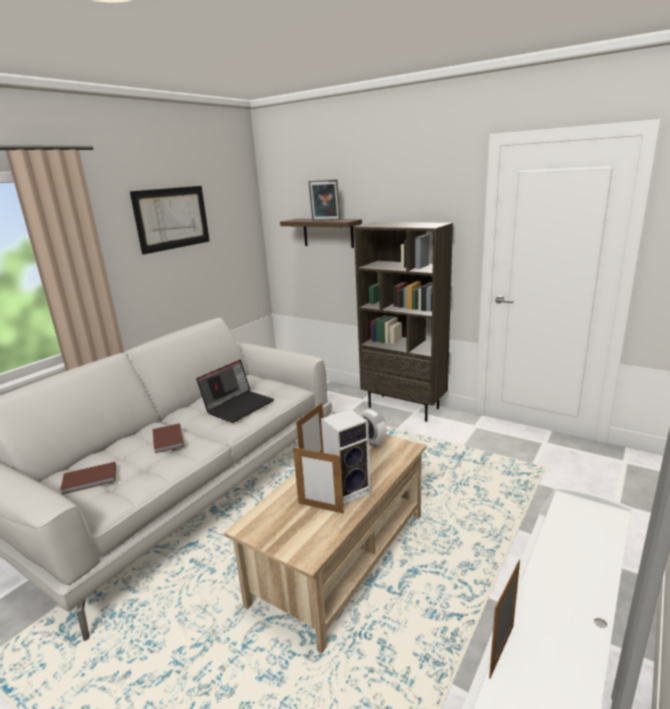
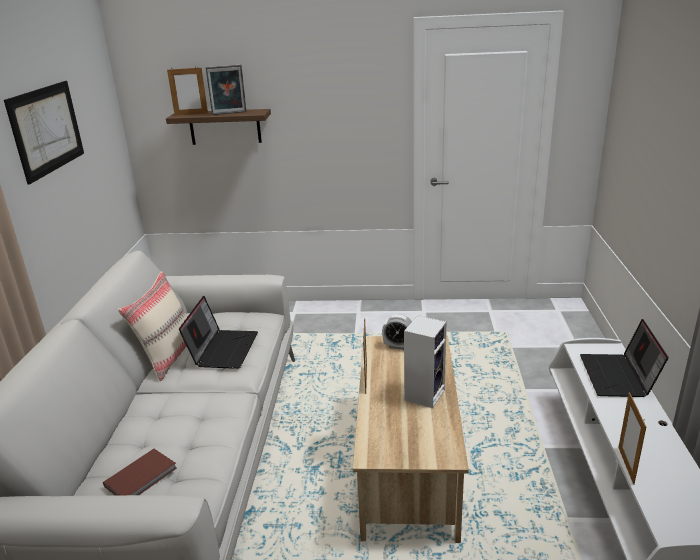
camera: 30 degrees left, 5 degrees up
(167, 440) = (182, 408): brown book -> none
(201, 401) = (168, 356): none -> beige pillow
(320, 508) = (416, 416): picture frame -> picture frame (191, 114)
(404, 407) = (343, 310): brown bookcase -> none
(590, 547) = (618, 377): none -> laptop

